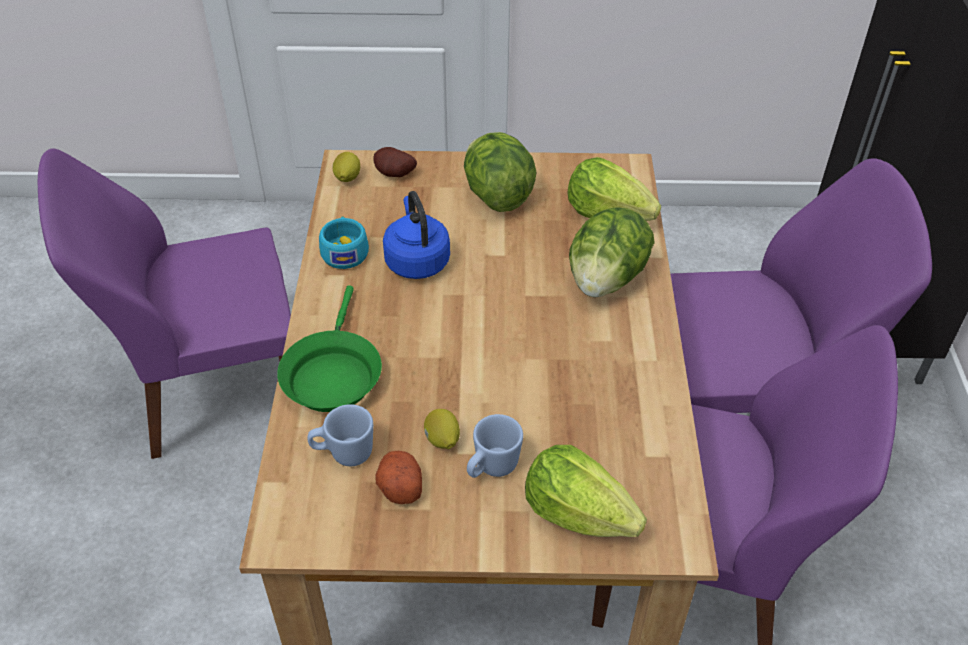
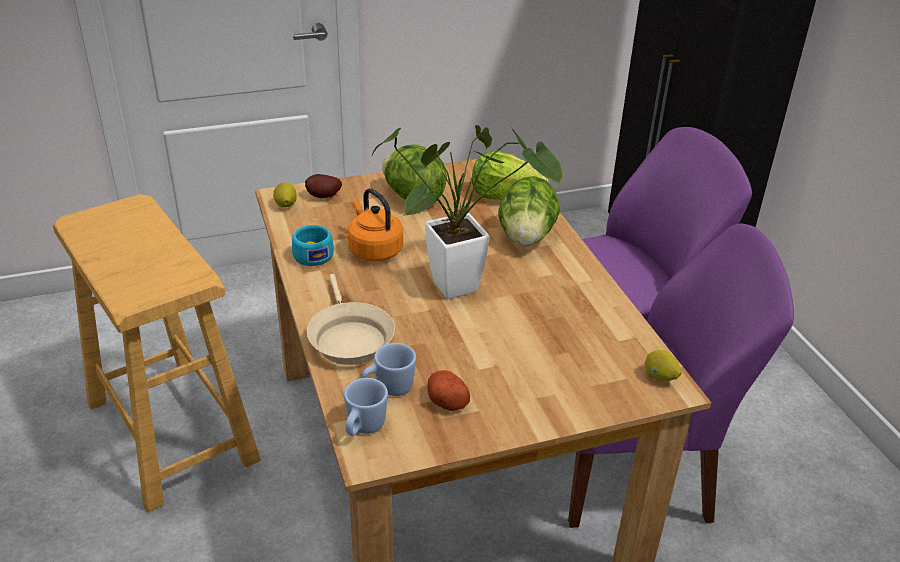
camera: 20 degrees left, 10 degrees down
(215, 390) = (171, 431): purple chair -> beige stool
(332, 374) = (349, 338): green frying pan -> beige frying pan
(416, 260) = (374, 250): blue kettle -> orange kettle
(442, 440) = (462, 363): lemon -> lemon (659, 377)
(491, 468) = (510, 373): blue mug -> blue mug (363, 428)
(498, 332) = (465, 285): none -> potted plant
(577, 513) = (591, 387): lettuce -> none

